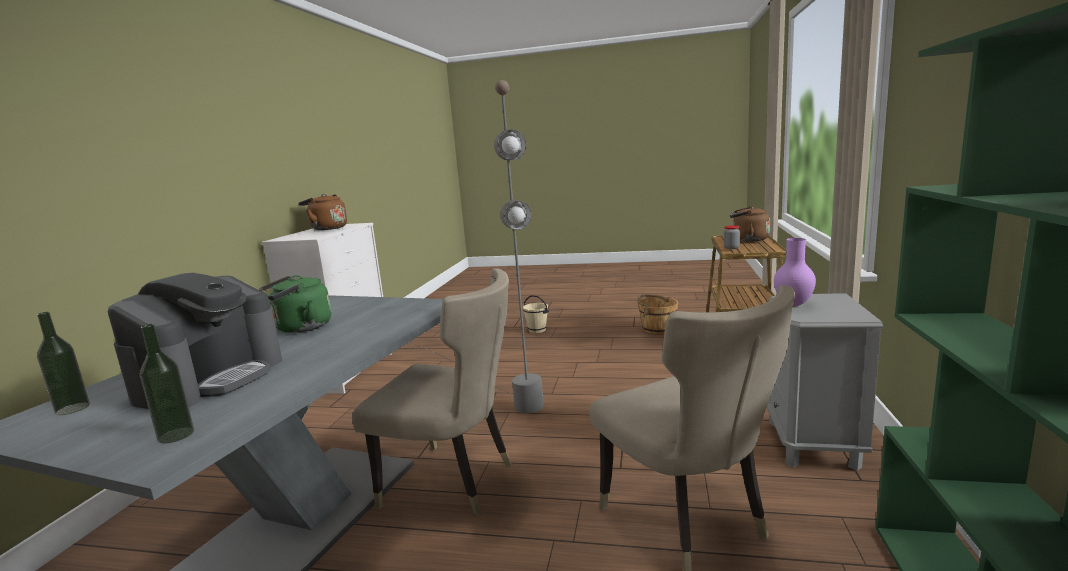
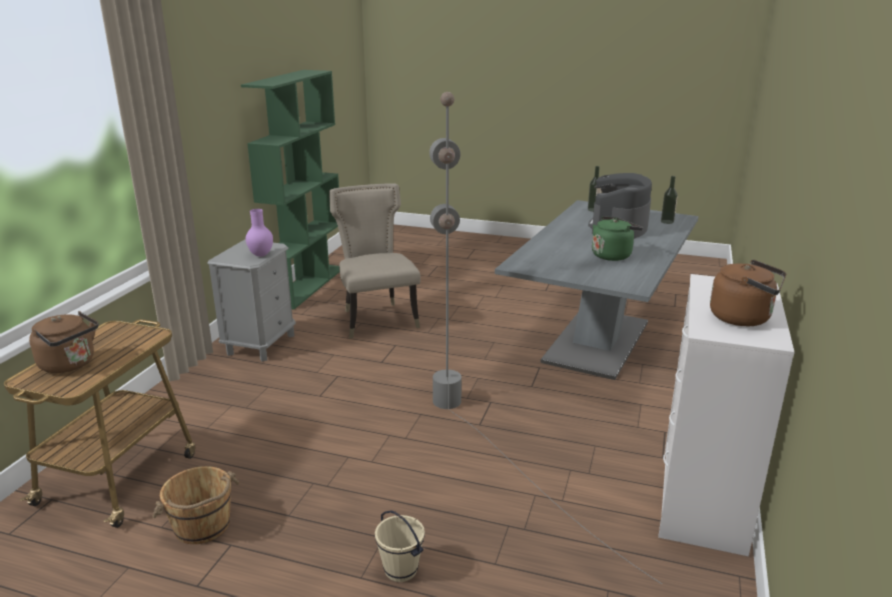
camera: 175 degrees left, 10 degrees up
(454, 482) = (507, 348): beige chair -> none
(731, 248) = (140, 341): jar -> none

